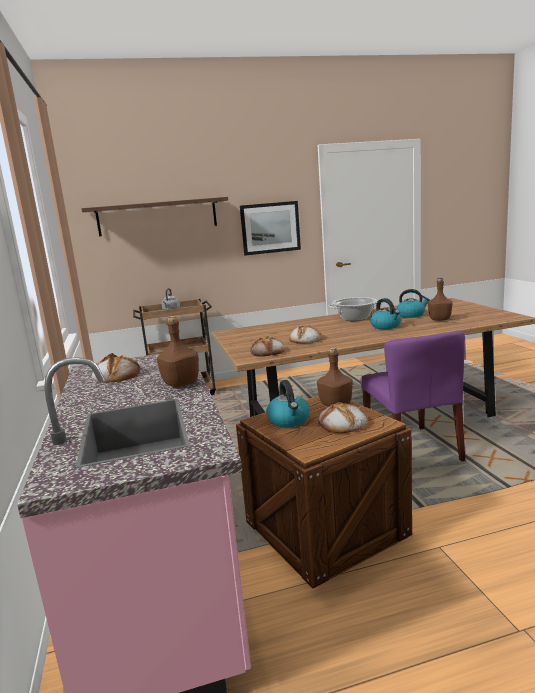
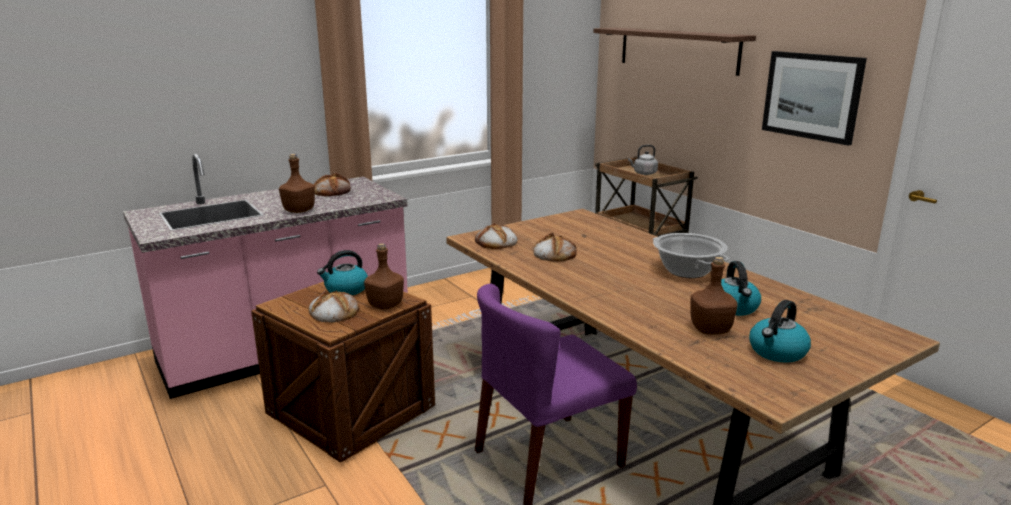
camera: 70 degrees right, 5 degrees up
(386, 326) = (642, 293): kettle -> kettle (777, 352)

